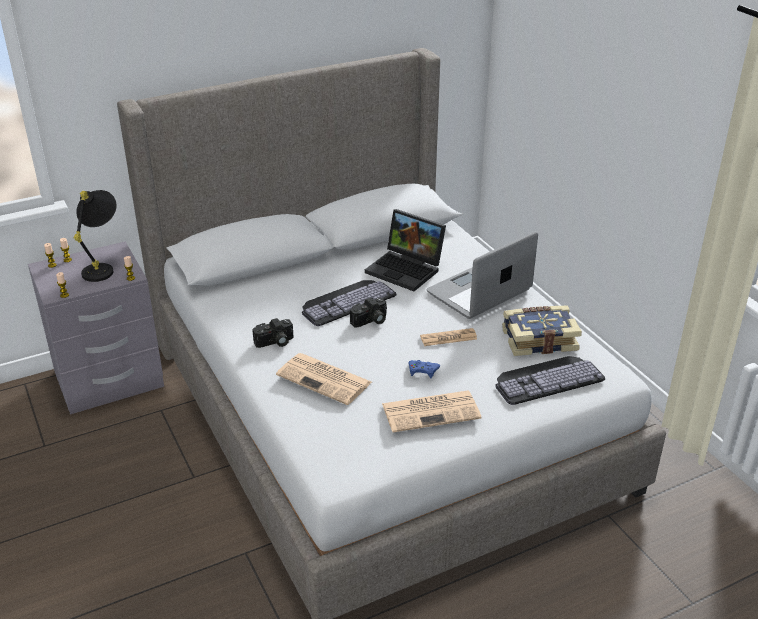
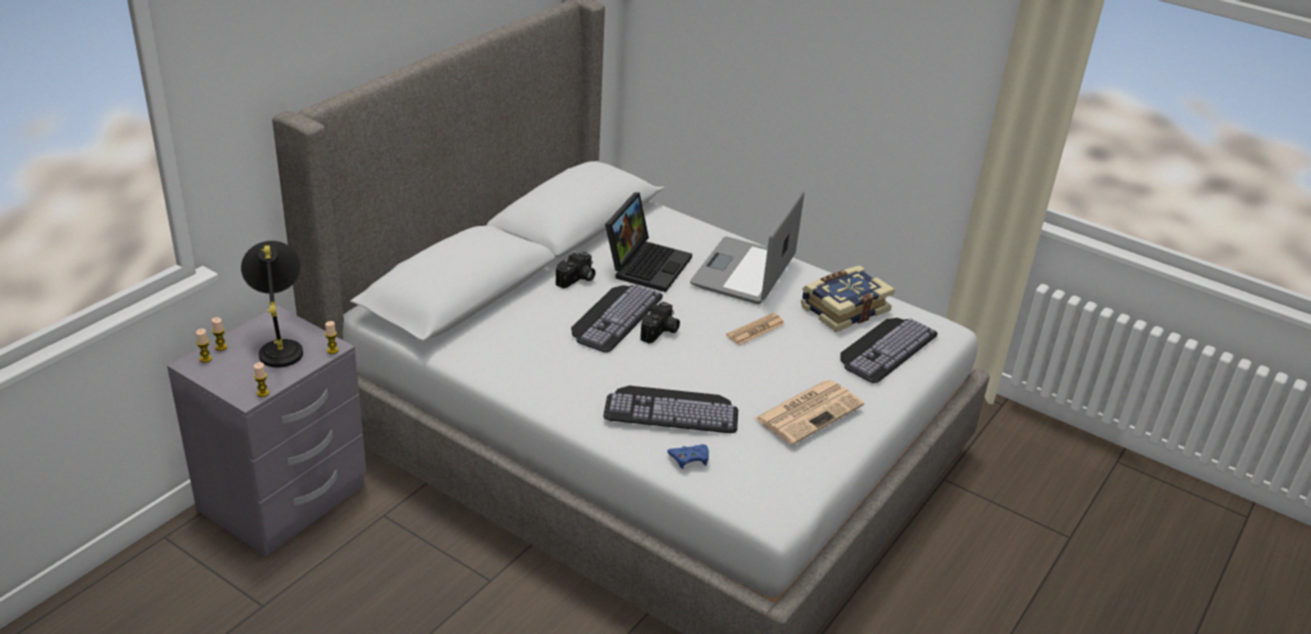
camera: 30 degrees left, 0 degrees up
(275, 342) = (576, 383): camera -> camera (577, 279)
(325, 379) = (673, 409): newspaper -> keyboard
(407, 269) = (646, 264): laptop -> laptop turned 75 degrees counterclockwise
(423, 371) = (761, 372): blue game controller -> blue game controller (689, 458)

